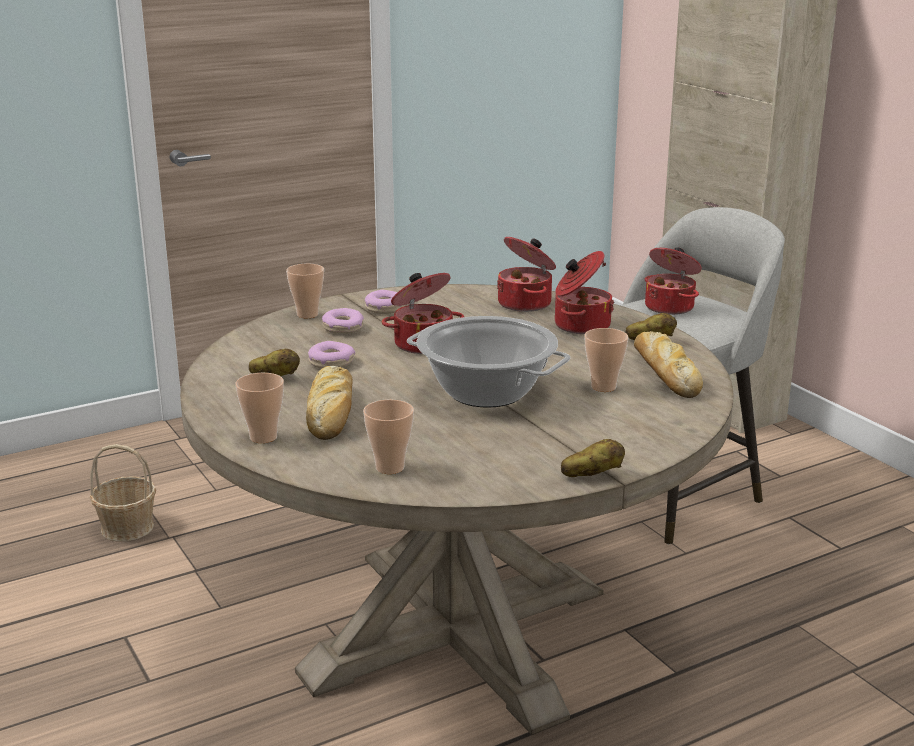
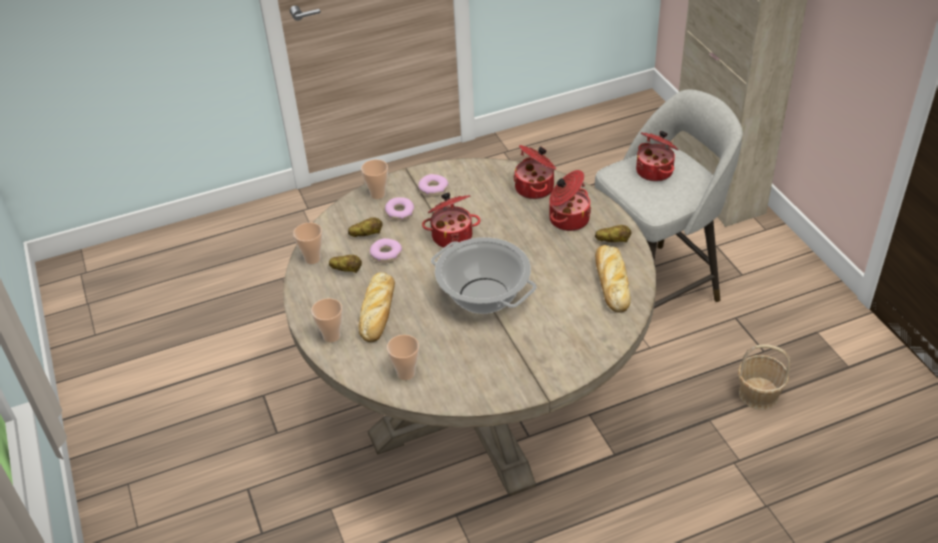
camera: 10 degrees right, 20 degrees up
(127, 527) = (267, 297): basket -> basket (758, 394)
(592, 475) = (531, 391): potato -> potato (366, 235)
(603, 387) = (564, 295): cup -> cup (312, 258)

